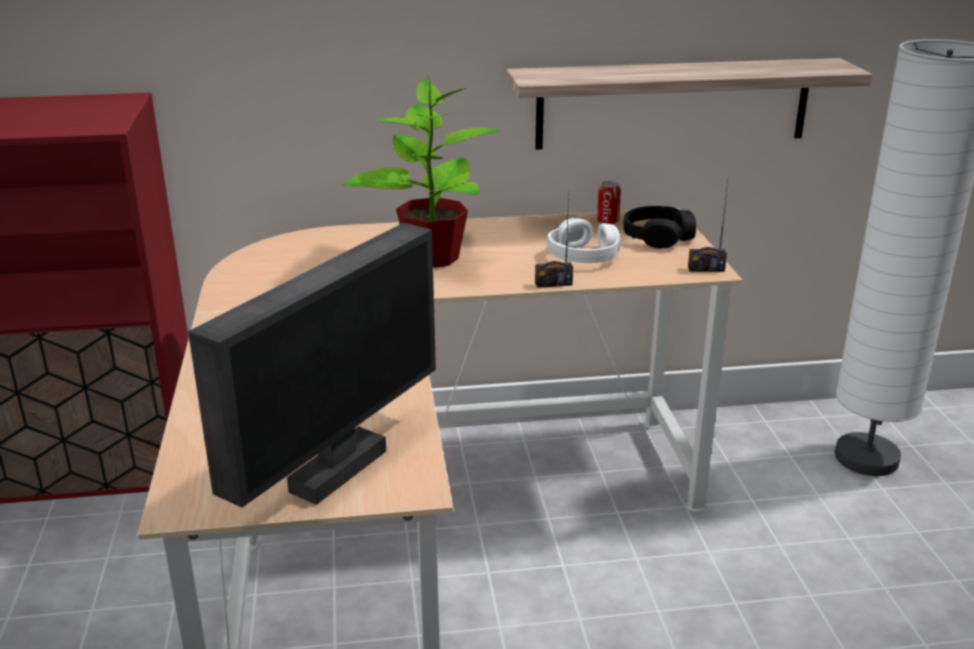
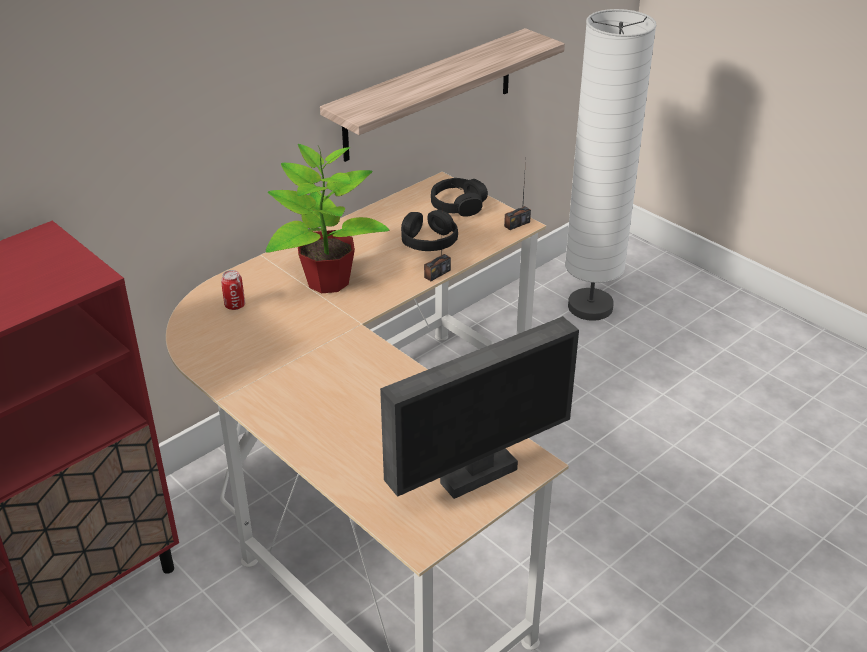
camera: 35 degrees left, 10 degrees up
(335, 469) = (477, 474): monitor -> monitor turned 60 degrees clockwise
(583, 255) = (428, 240): white headphones -> black headphones
(607, 222) = (410, 202): can -> can (235, 305)

